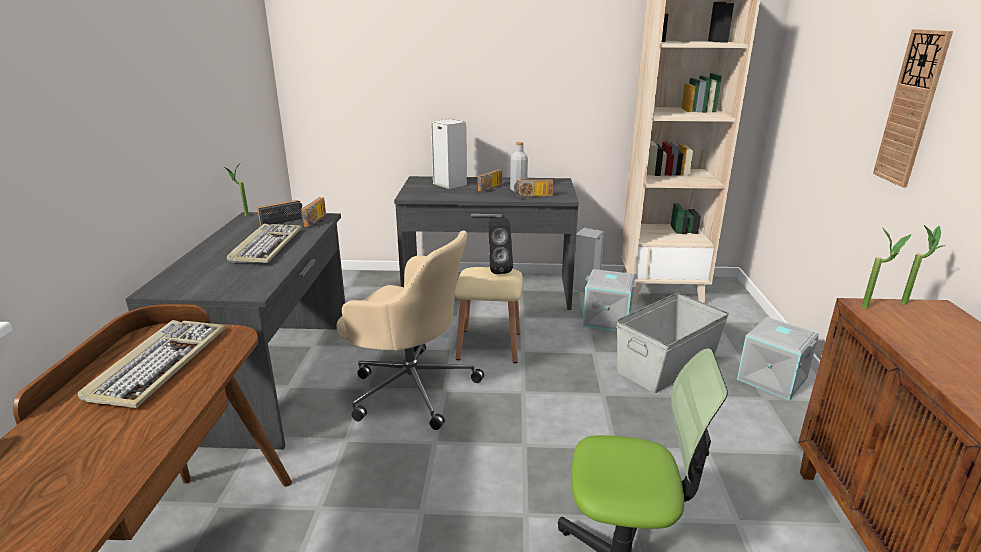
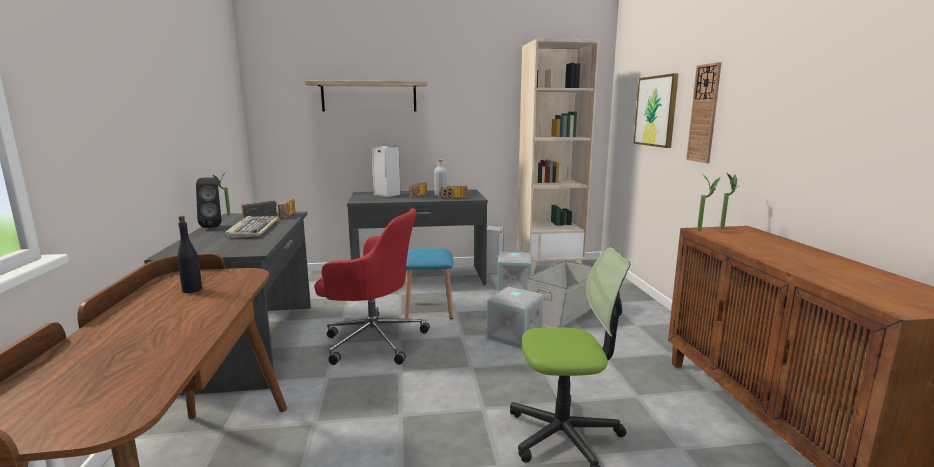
camera: 10 degrees left, 10 degrees down
(159, 364) = (192, 290): keyboard -> black bottle
(411, 387) = (372, 340): beige office chair -> red office chair
(431, 49) = (369, 96): none -> shelf
(489, 345) = (428, 310): beige stool -> blue stool
(498, 270) = (433, 248): black speaker -> black speaker (213, 226)
(771, 379) = (638, 314): grey storage box -> grey storage box (514, 336)
(840, 87) = (656, 111): none -> picture

